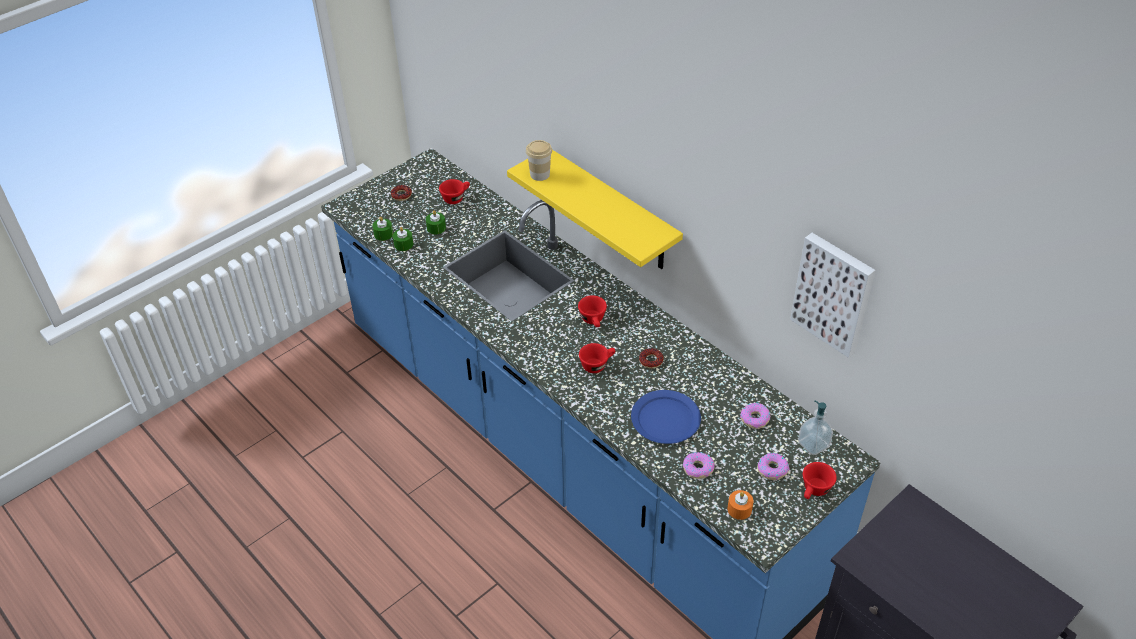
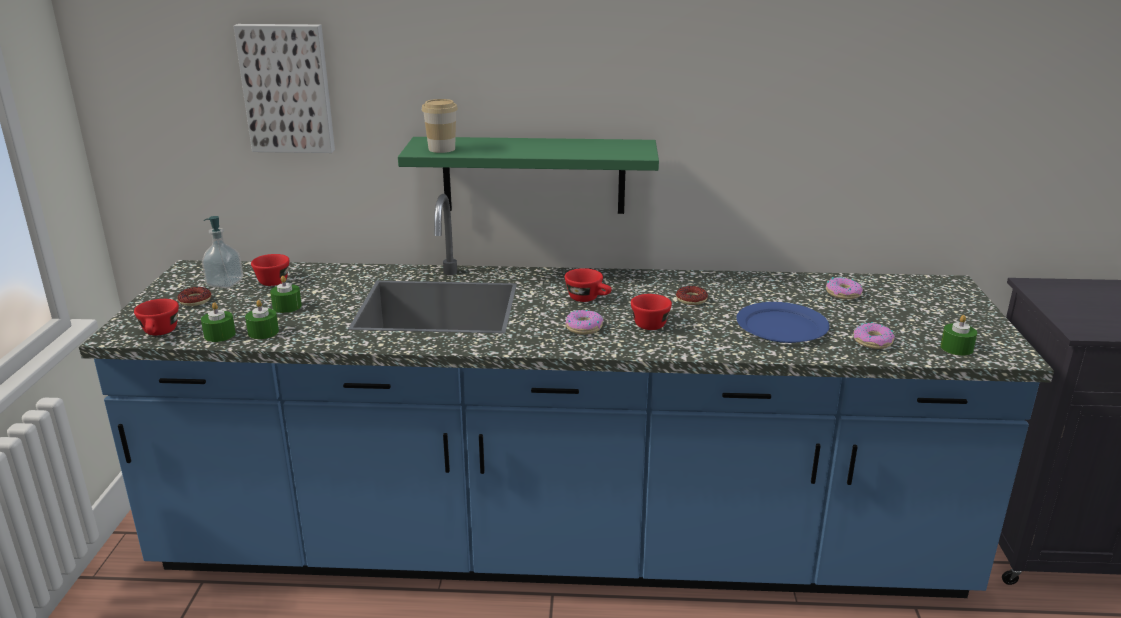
camera: 45 degrees left, 20 degrees down
(612, 211) = (534, 175): yellow shelf -> green shelf
(739, 509) = (956, 348): orange candle -> green candle
(772, 469) = (920, 314): donut -> donut (583, 327)
(813, 444) = (911, 287): soap dispenser -> soap dispenser (225, 283)
(814, 491) = (972, 310): red cup -> red cup (160, 333)
(834, 293) = (885, 91): picture -> picture (288, 88)

